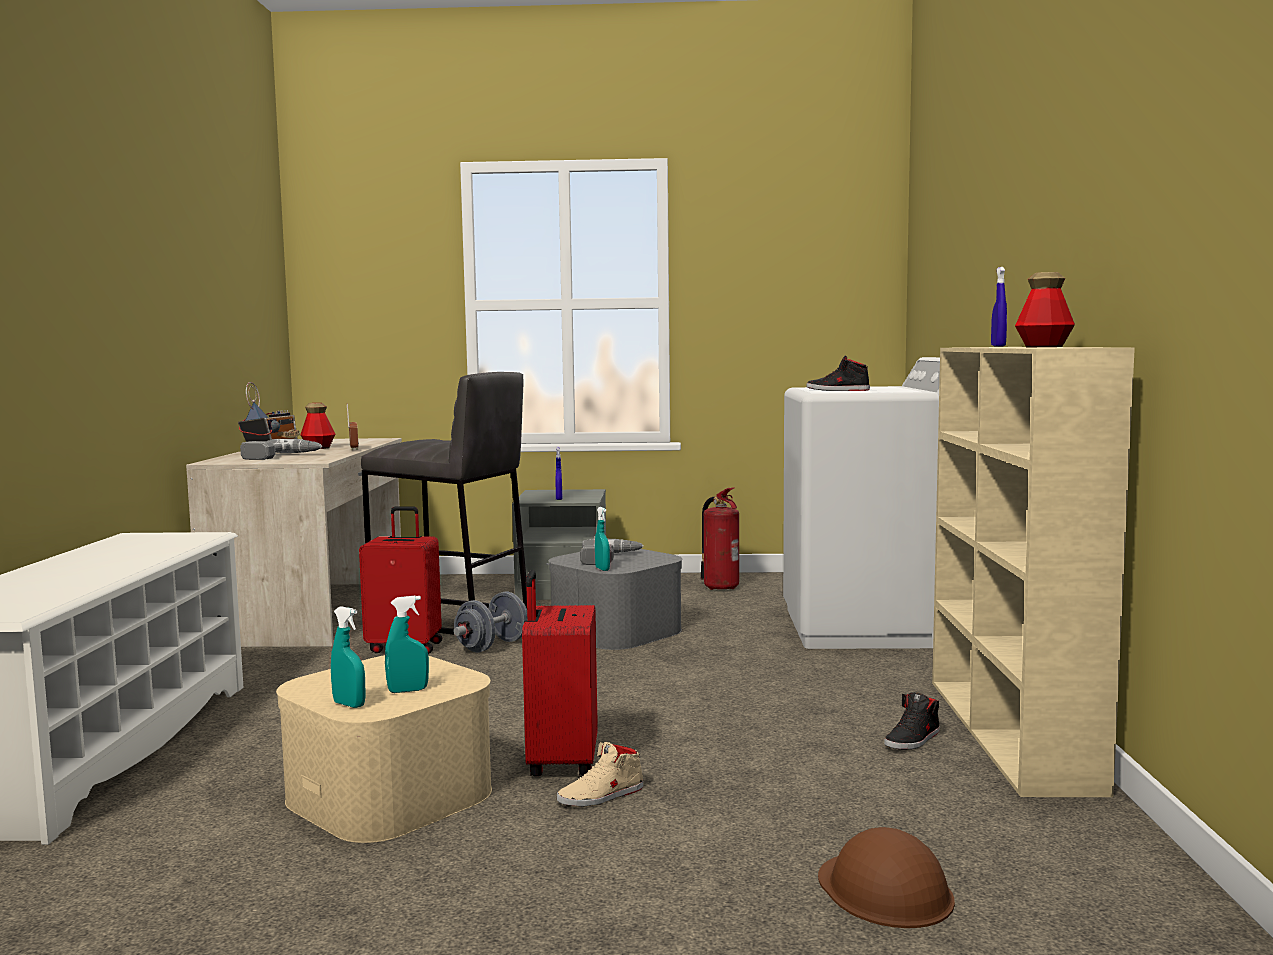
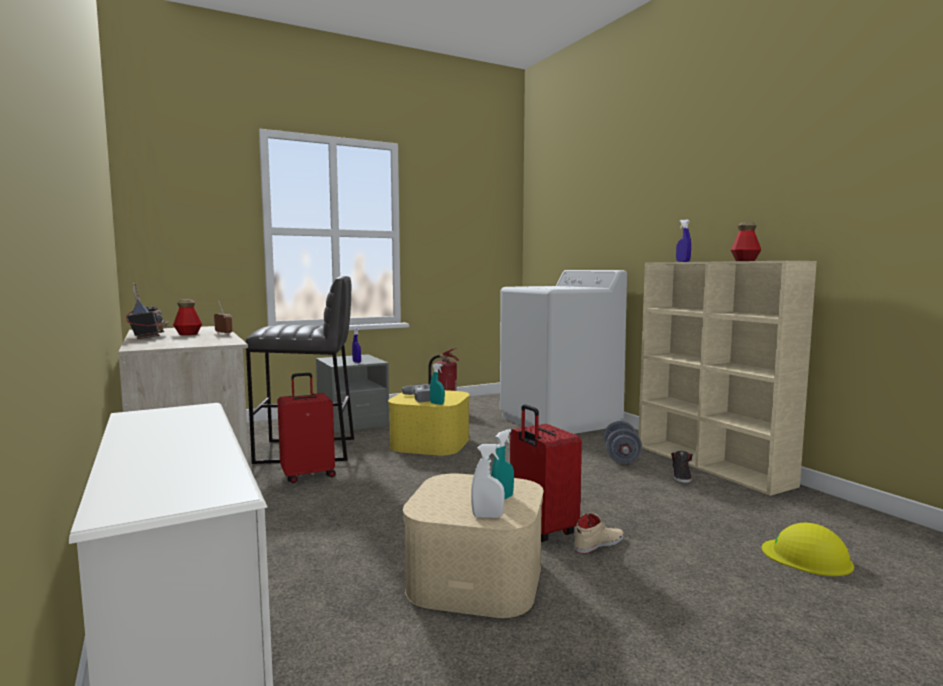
camera: 30 degrees left, 0 degrees up
(282, 456) = (185, 341): power drill -> none
(349, 704) = (487, 516): turquoise spray bottle -> white spray bottle
(492, 646) = (368, 464): grey dumbbell -> grey dumbbell (621, 458)
(601, 796) = (598, 544): beige shoe -> beige shoe turned 150 degrees counterclockwise
(616, 630) = (430, 443): grey storage box -> yellow storage box
(837, 390) = (550, 287): black shoe -> none
(885, 889) = (807, 557): brown hard hat -> yellow hard hat

